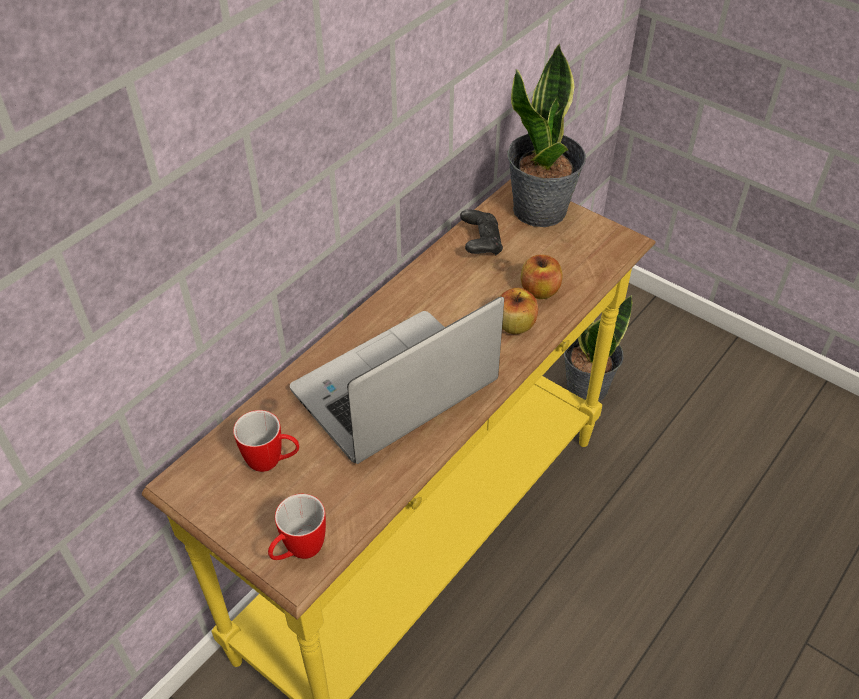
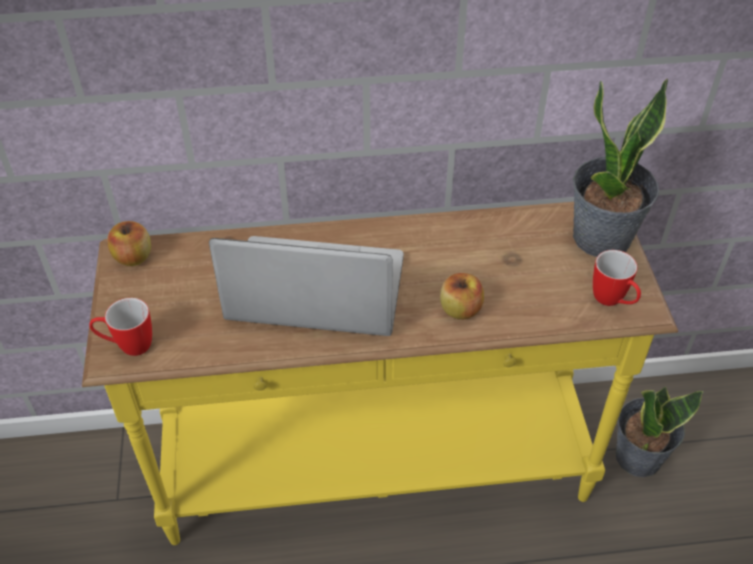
camera: 45 degrees right, 0 degrees up
(272, 462) = (184, 279): mug -> mug (612, 301)
(480, 243) = (516, 232): black game controller -> none
(539, 291) = (515, 298): apple -> apple (133, 257)

